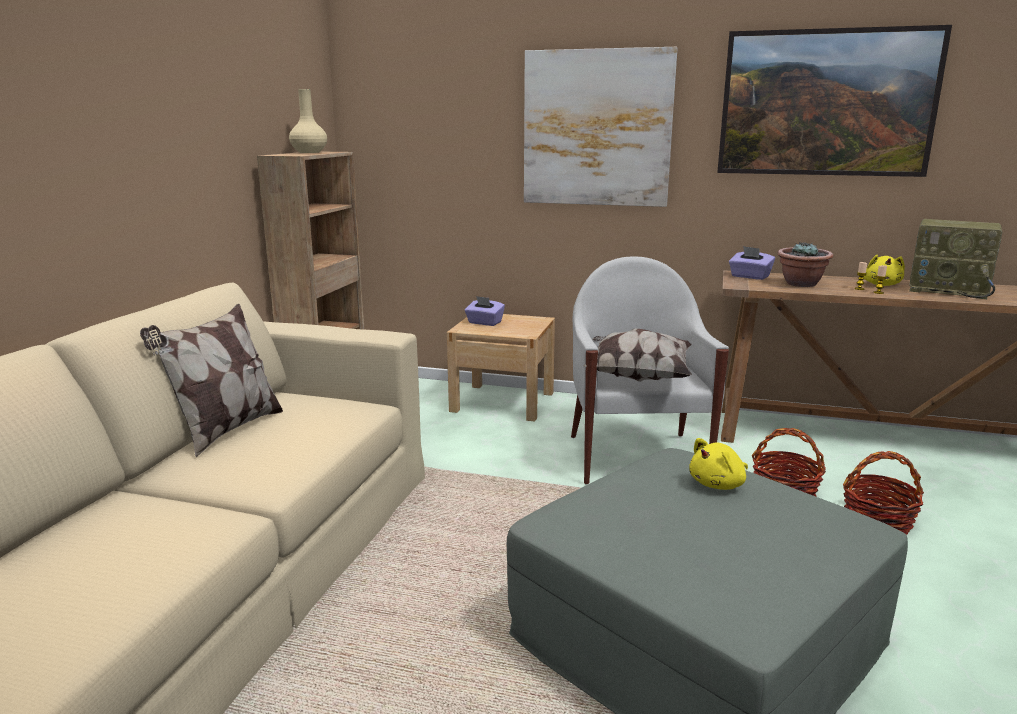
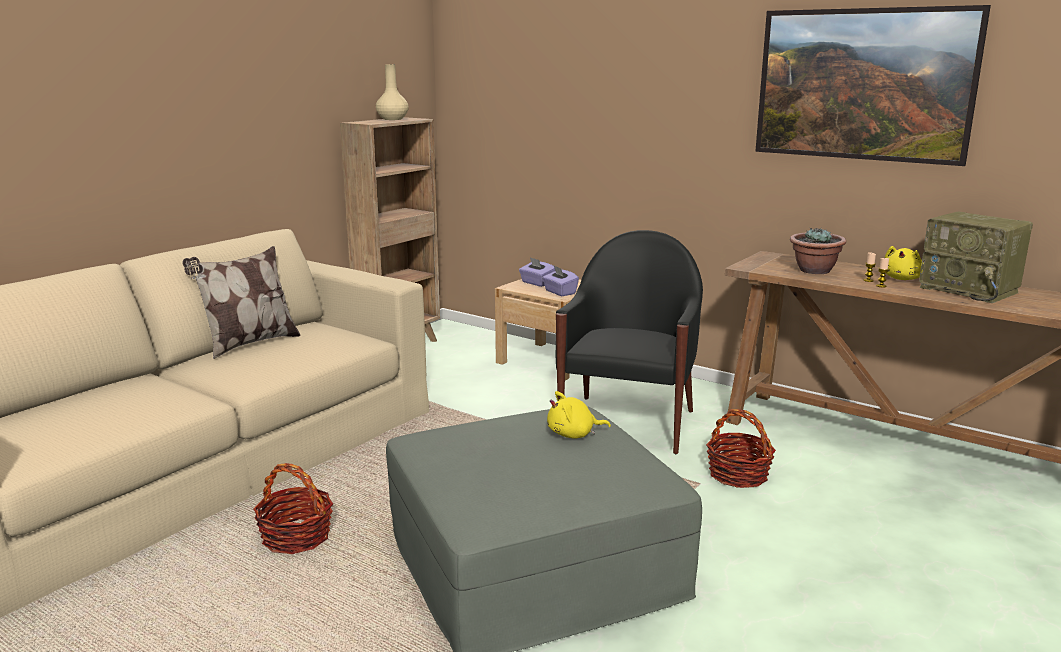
camera: 20 degrees right, 0 degrees up
(597, 128) = (648, 103): picture -> none
(636, 456) = (629, 423): white armchair -> black armchair
(637, 377) = (617, 344): pillow -> none
(749, 276) = (775, 259): purple tissue box -> purple tissue box (560, 292)
(877, 521) = (806, 512): basket -> basket (296, 537)

